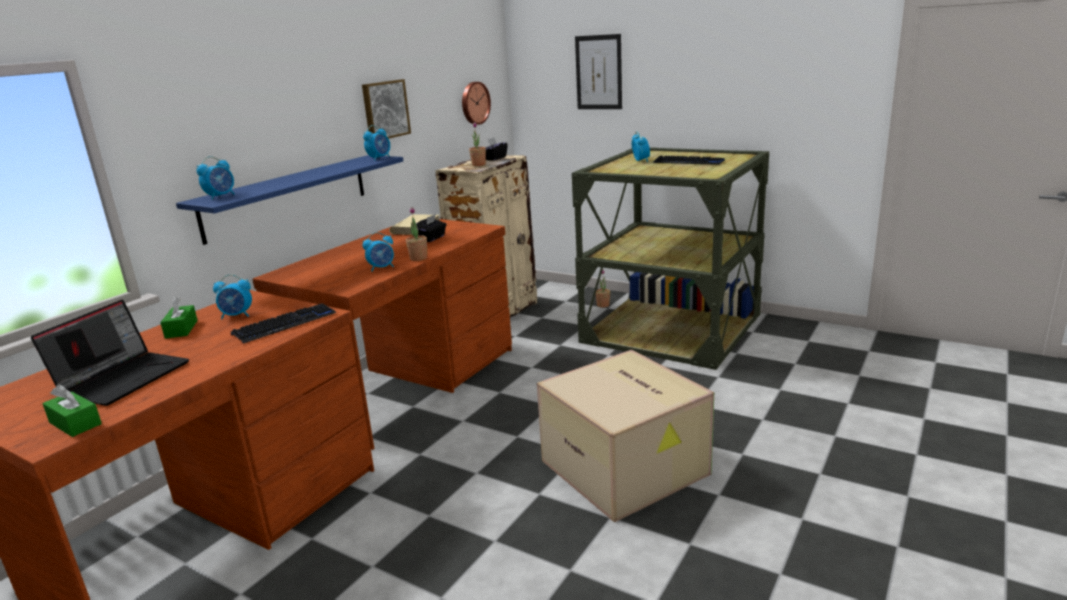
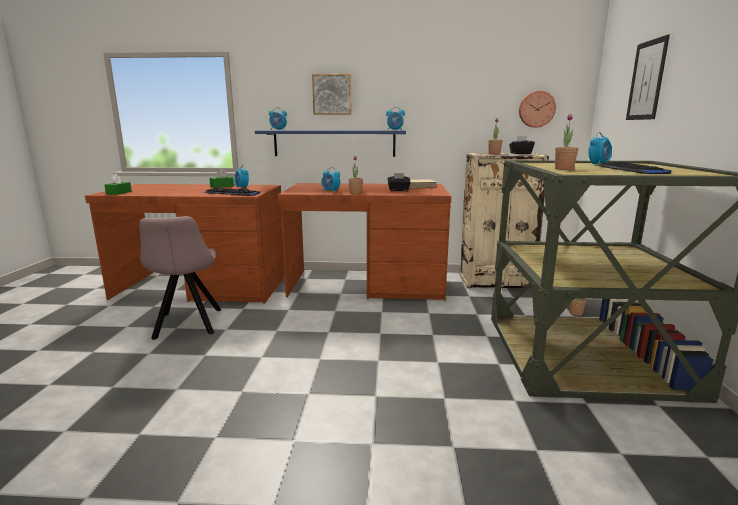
camera: 60 degrees right, 5 degrees down
(123, 377) = (165, 190): laptop -> none
(370, 553) = (187, 324): none -> pink chair
(385, 110) = (429, 101): picture -> picture (332, 94)
(627, 467) = (312, 383): cardboard box -> none
(664, 172) = (564, 169): none -> potted plant

